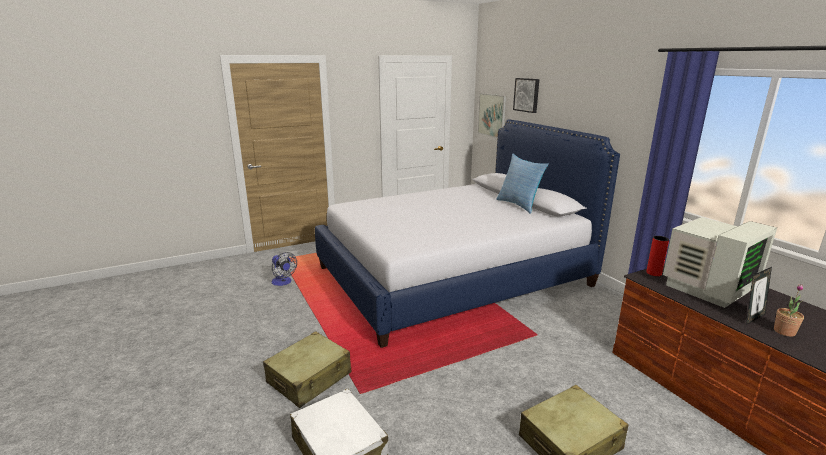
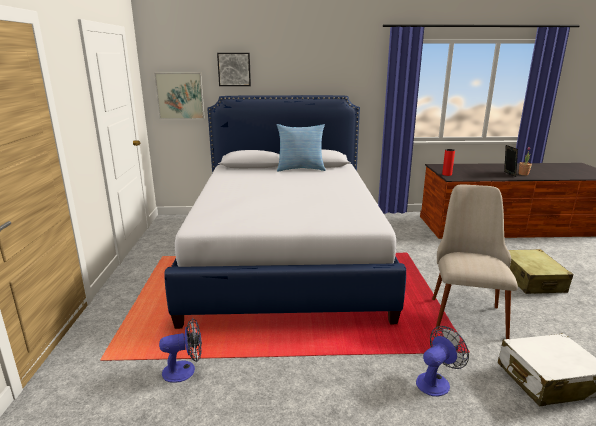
camera: 65 degrees left, 0 degrees up
(309, 378) = (436, 381): beige suitcase -> fan
(438, 387) = (465, 310): none -> beige chair
(706, 288) = (471, 171): monitor -> none

